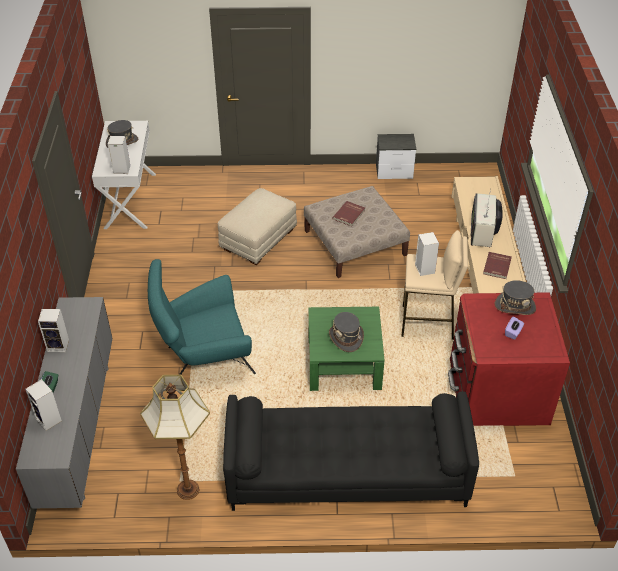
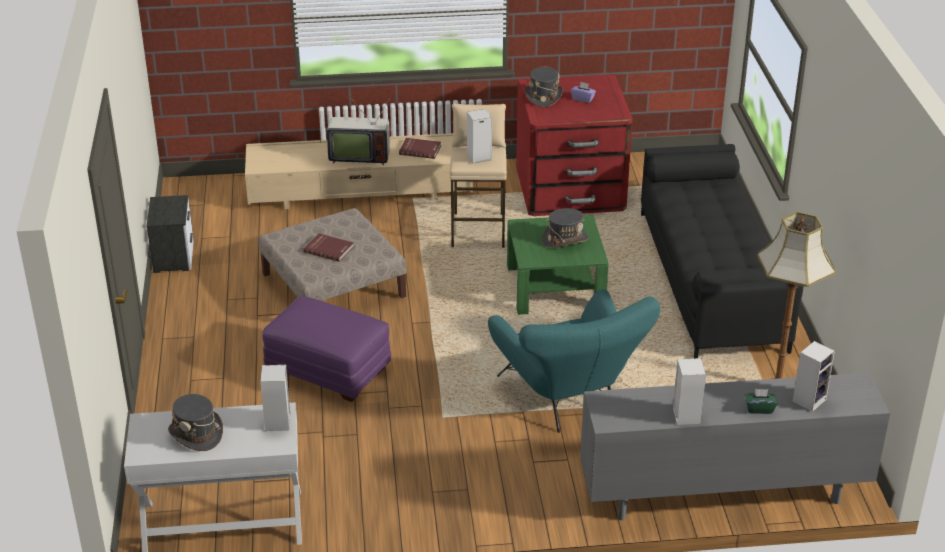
camera: 95 degrees left, 10 degrees down
(258, 240) = (329, 370): beige ottoman -> purple ottoman

